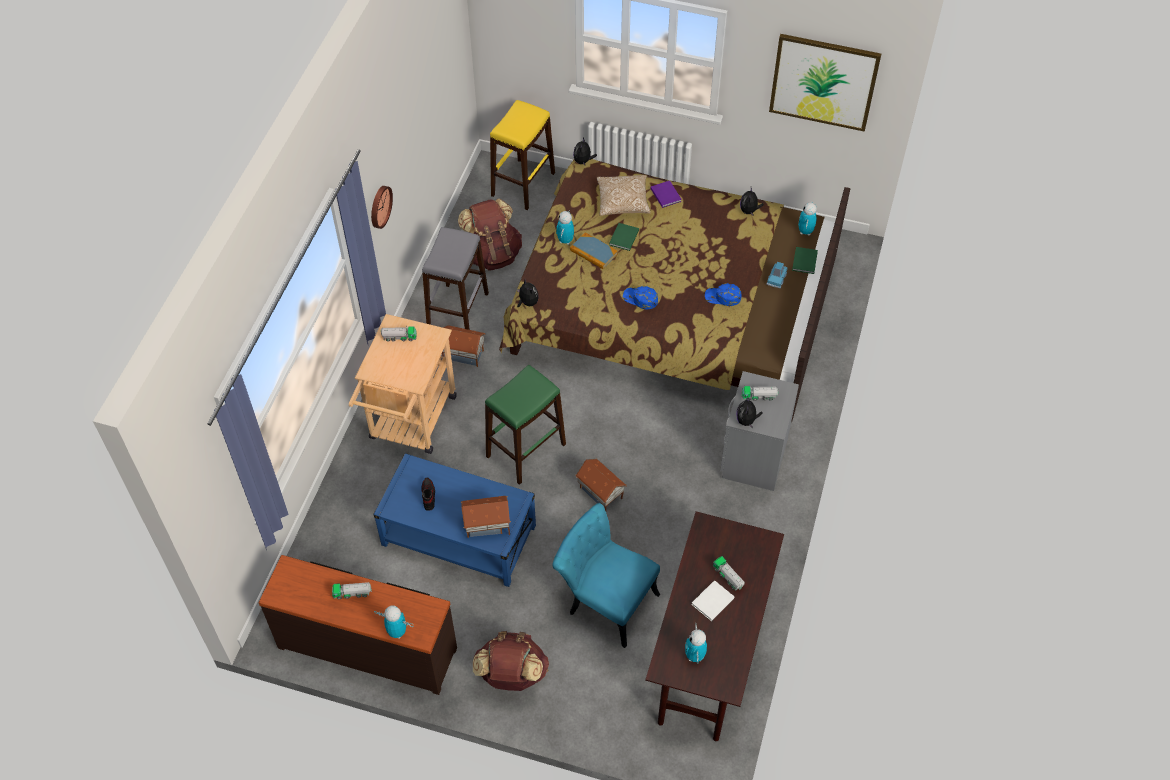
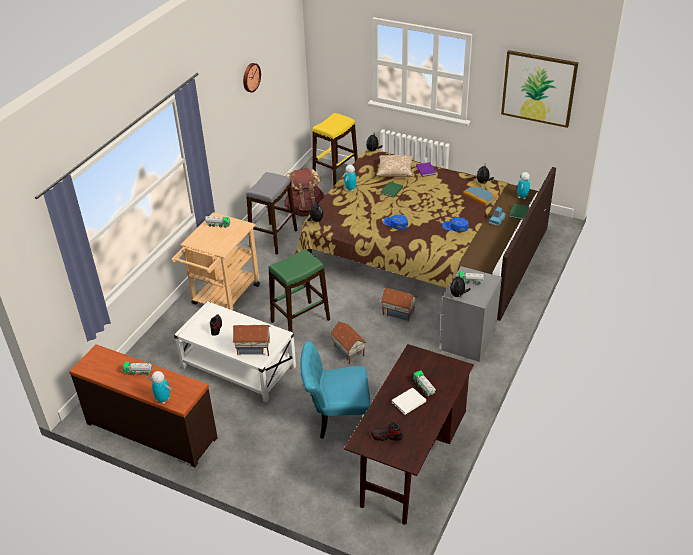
camera: 10 degrees right, 15 degrees down
(379, 206) = (218, 139): wall clock -> wall clock (250, 77)
(458, 535) = (238, 367): blue coffee table -> white coffee table
(463, 353) = (271, 262): toy house -> toy house (398, 312)
(511, 675) = (253, 460): brown backpack -> none
(593, 252) = (368, 196): book -> book (479, 196)
(605, 600) = (337, 418): turquoise chair -> turquoise chair turned 45 degrees counterclockwise
(694, 656) = (387, 436): toy robot -> shoe

